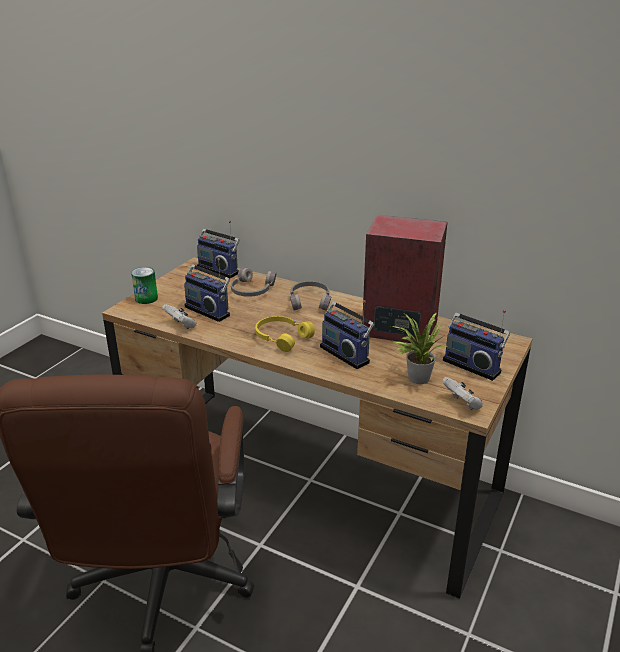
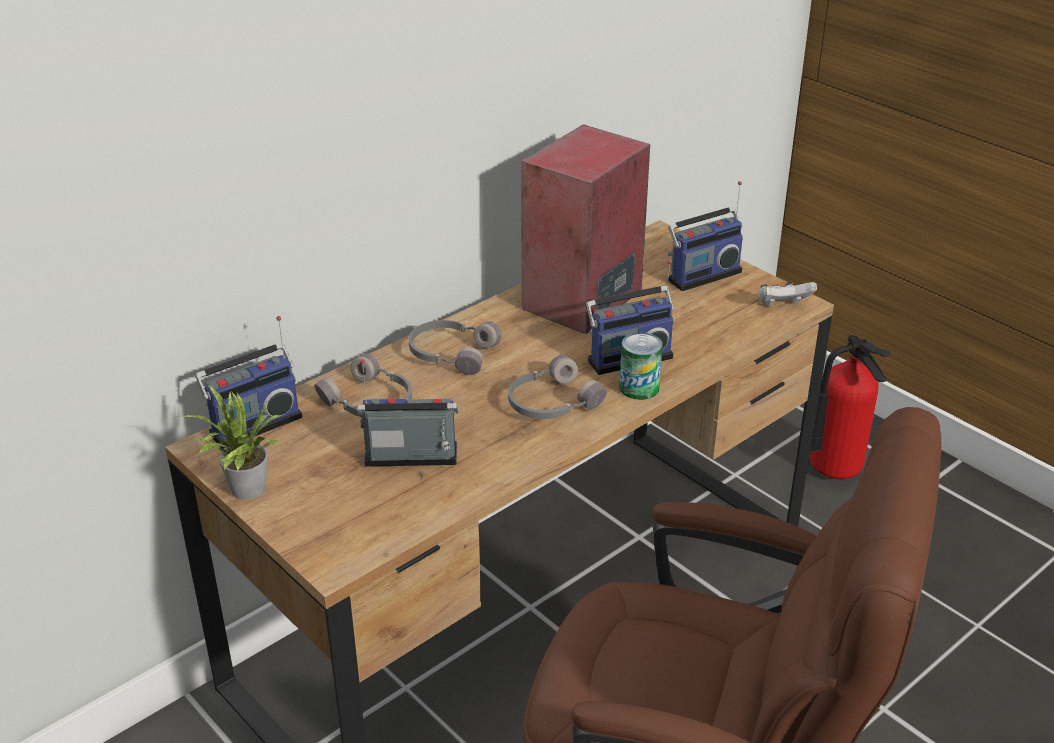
camera: 70 degrees left, 5 degrees up
(146, 298) = (308, 530): can -> can (639, 388)
(181, 326) = (448, 499): white game controller -> none
(209, 310) = (411, 460): radio -> radio turned 150 degrees counterclockwise
(282, 337) = (551, 402): yellow headphones -> grey headphones
(415, 377) = (712, 320): potted plant -> potted plant (244, 490)
(548, 610) = (830, 473): none -> fire extinguisher

